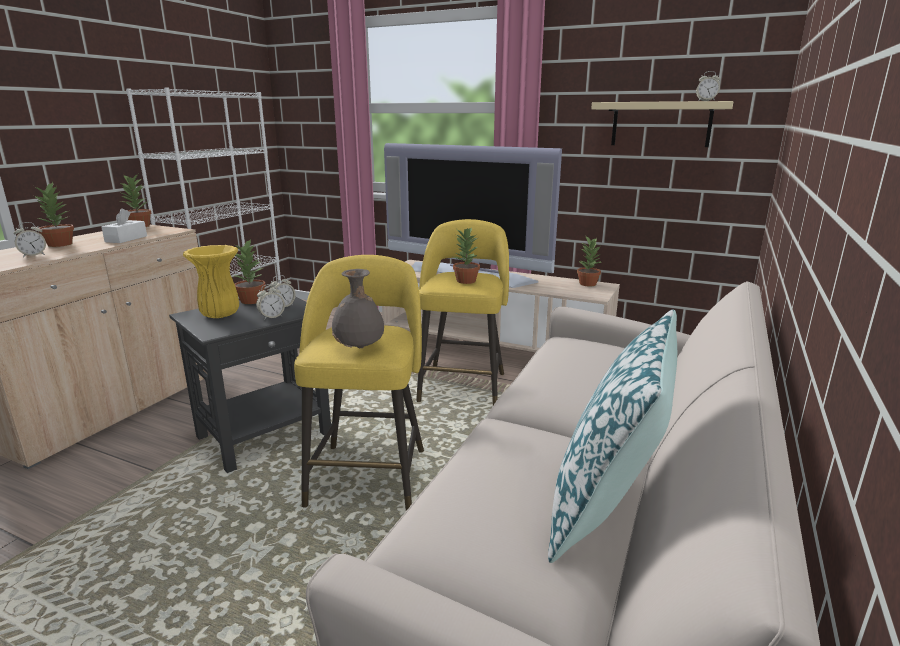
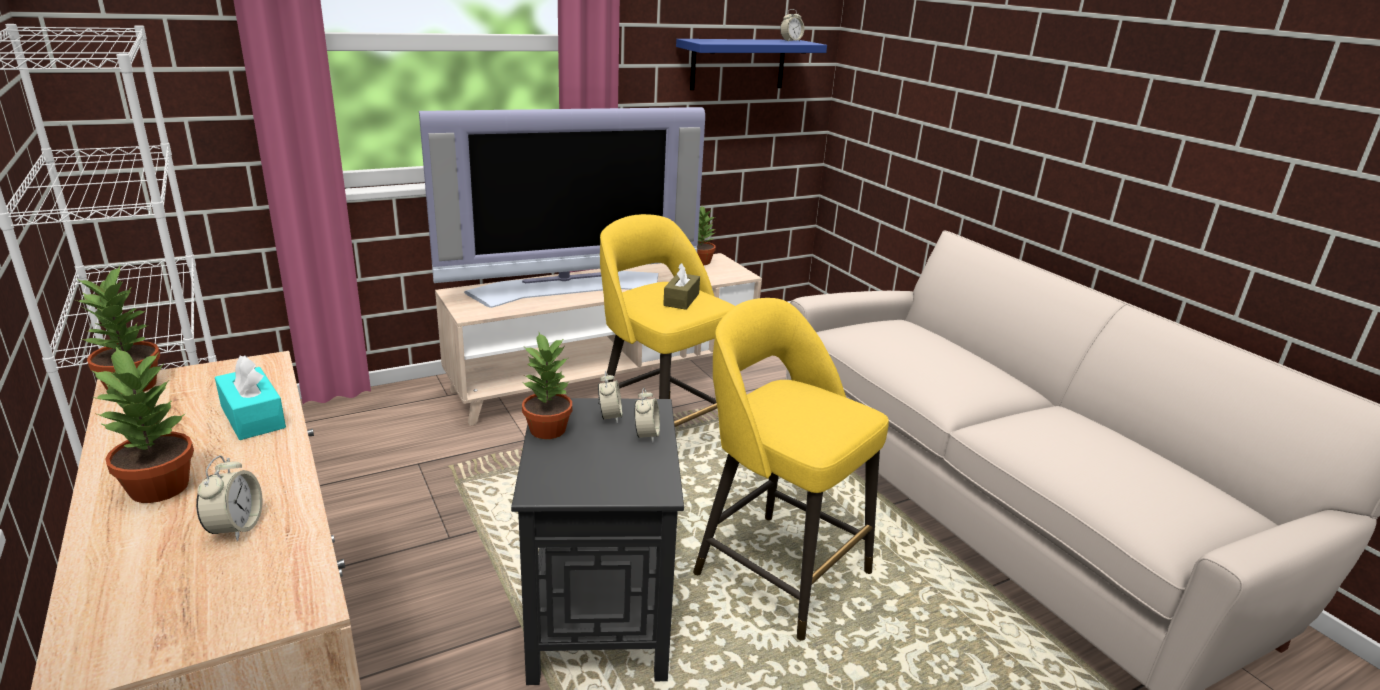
camera: 55 degrees left, 5 degrees up
(126, 239) = (253, 417): white tissue box -> turquoise tissue box
(220, 314) = (581, 466): yellow vase -> none
(359, 348) = (835, 417): grey vase -> none
(465, 281) = (681, 300): potted plant -> brown tissue box
(607, 505) = (1145, 440): pillow -> none
(661, 124) = (738, 64): beige shelf -> blue shelf

